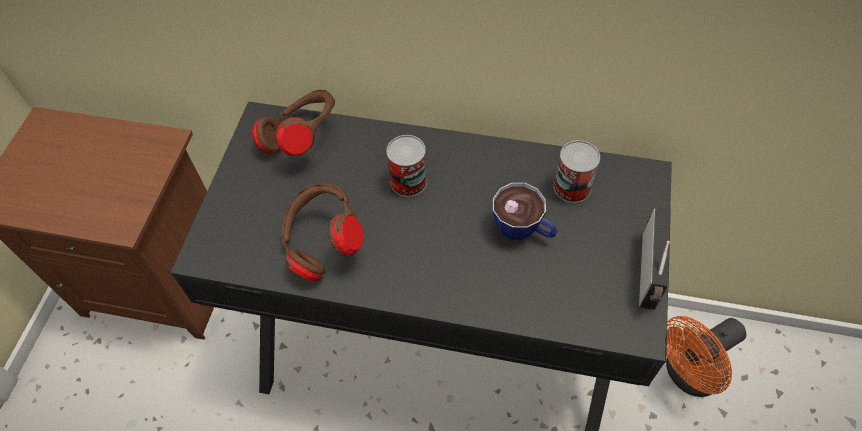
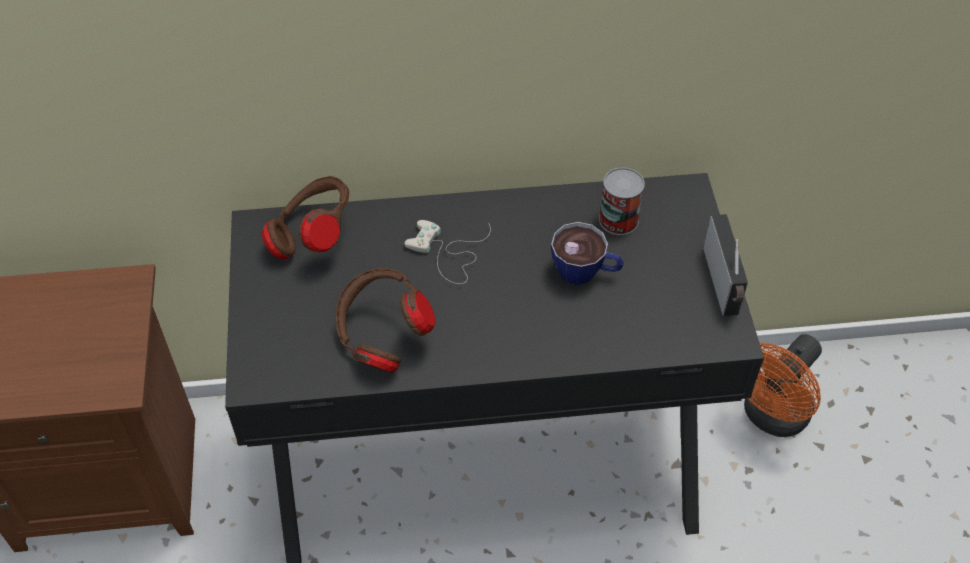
camera: 20 degrees left, 5 degrees down
(408, 181) = (448, 253): can -> white game controller

